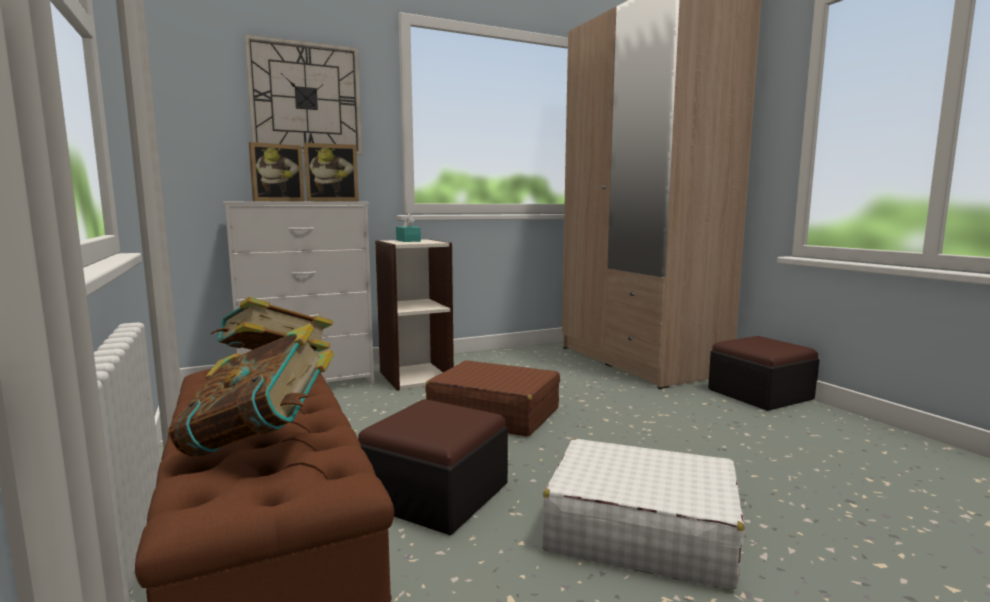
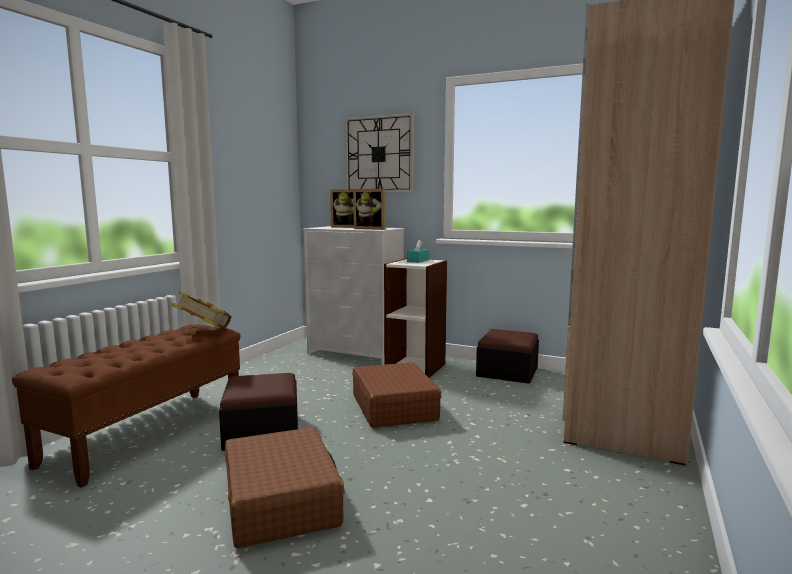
camera: 50 degrees right, 0 degrees up
(259, 443) = (100, 356): book -> none
(640, 532) = (281, 501): white suitcase -> brown suitcase
(760, 394) = (657, 491): ottoman -> ottoman (507, 372)

